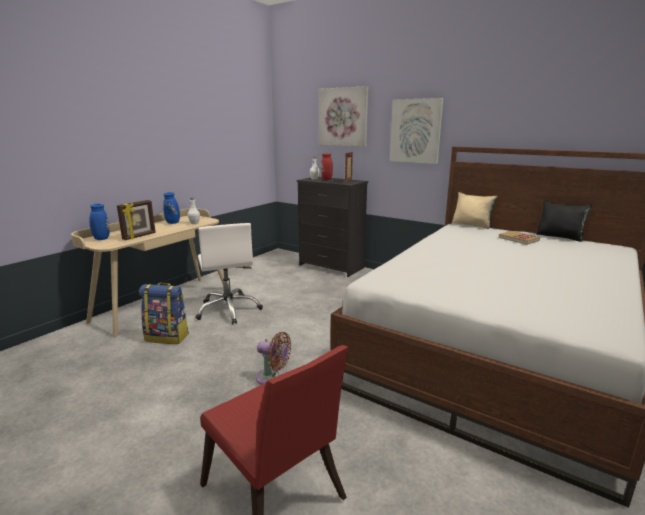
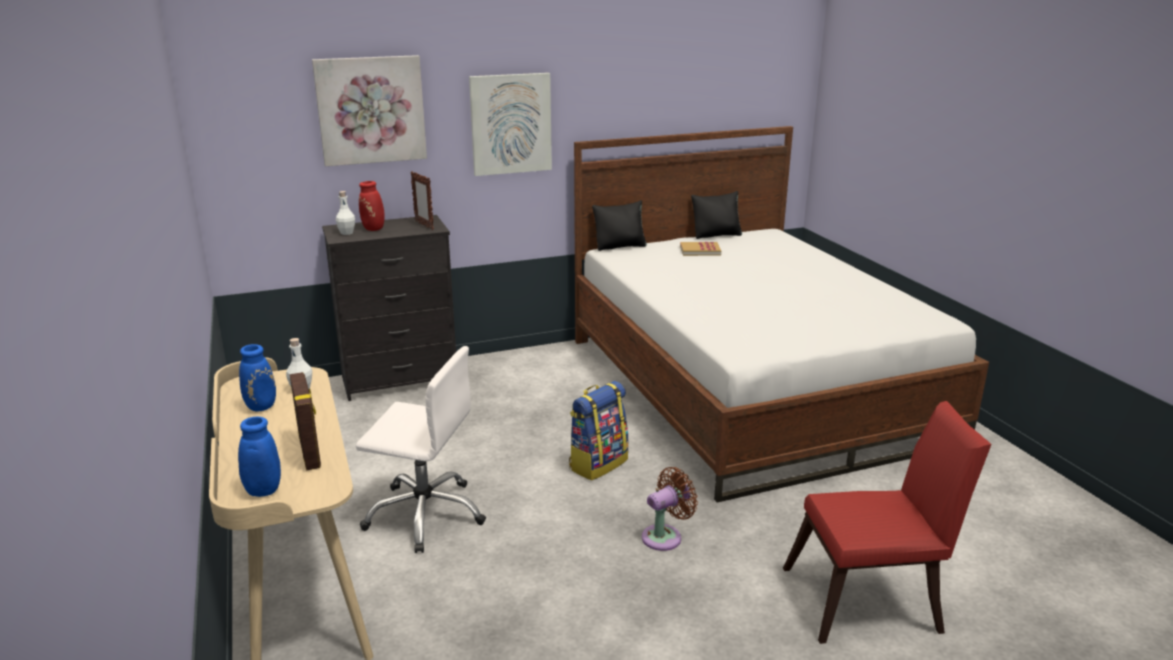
camera: 55 degrees left, 5 degrees up
(167, 337) = (446, 597): backpack -> backpack (598, 463)
(472, 225) = (620, 246): beige pillow -> black pillow

